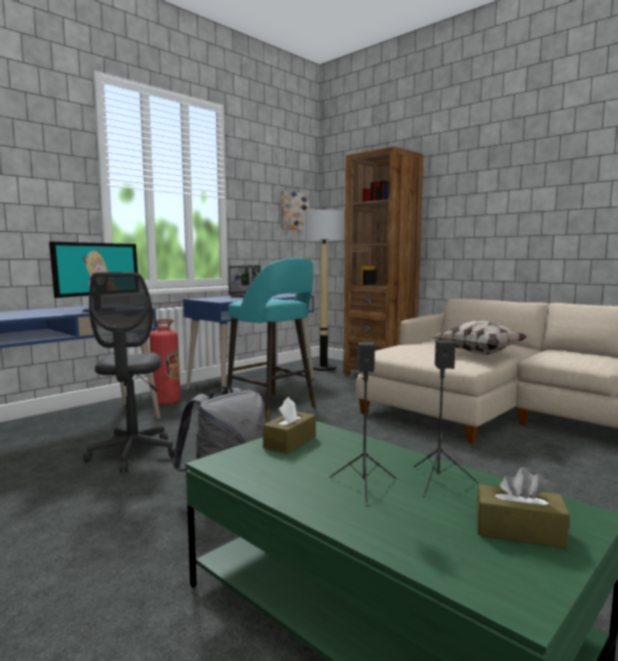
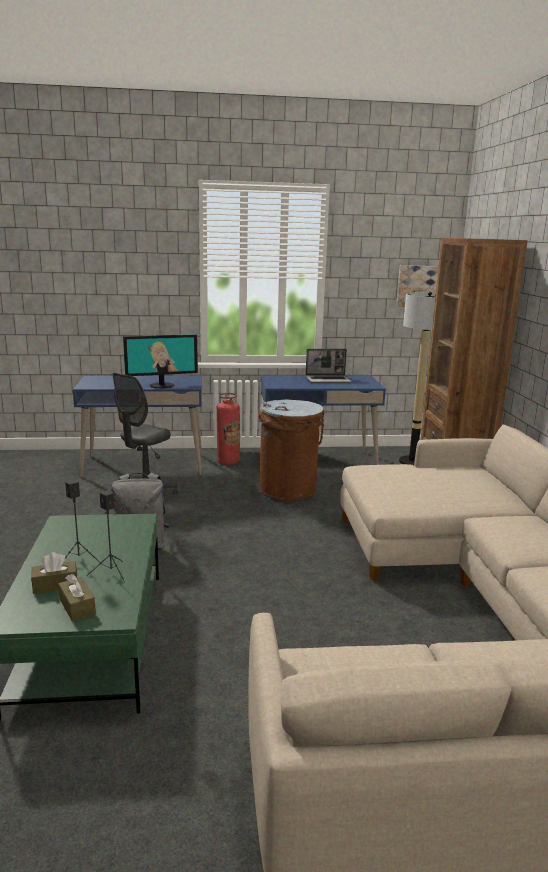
camera: 40 degrees right, 10 degrees up
(272, 407) = (288, 490): turquoise stool -> brown trash can
(290, 442) = (110, 523): brown tissue box -> brown tissue box (55, 585)
(478, 353) = (434, 497): pillow -> none

